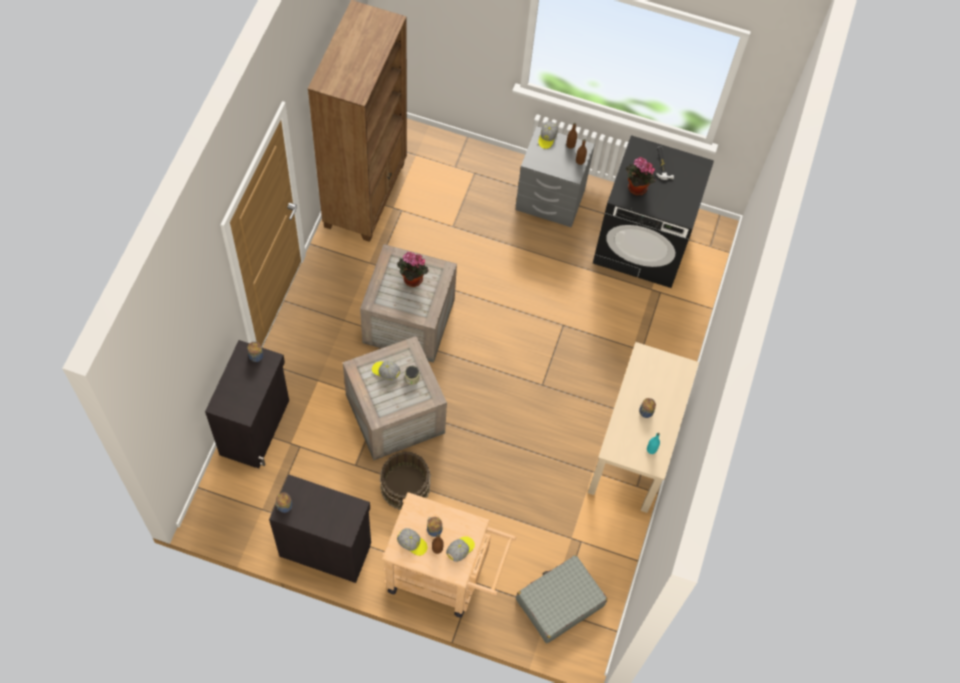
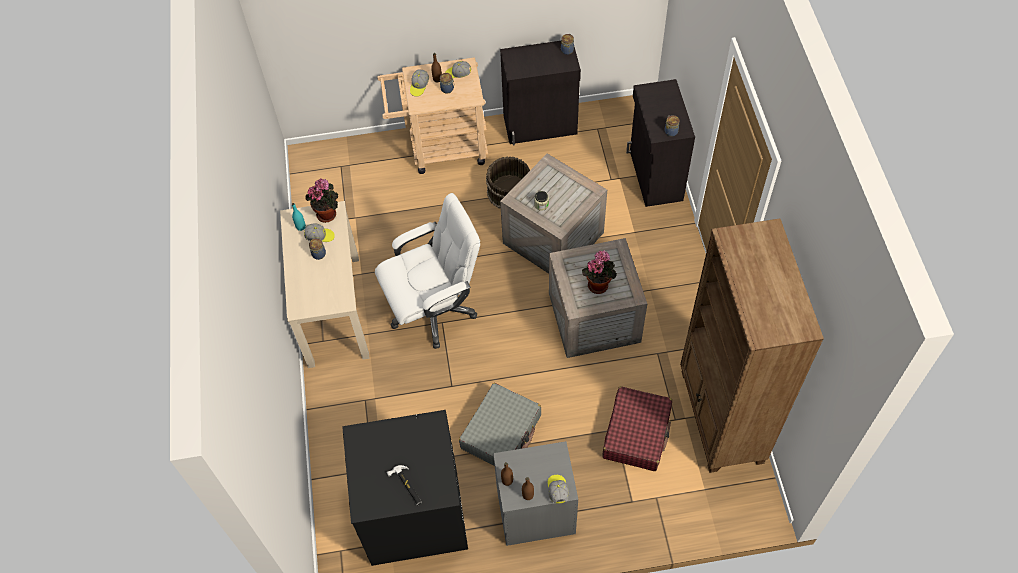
camera: 160 degrees right, 5 degrees down
(385, 372) = (566, 199): cap -> cap (320, 236)
(438, 215) = (636, 433): none -> red suitcase
(543, 400) = (434, 310): none -> white office chair
(559, 602) = (343, 171): grey suitcase -> grey suitcase (501, 432)
(635, 188) = (423, 441): potted plant -> potted plant (328, 213)

